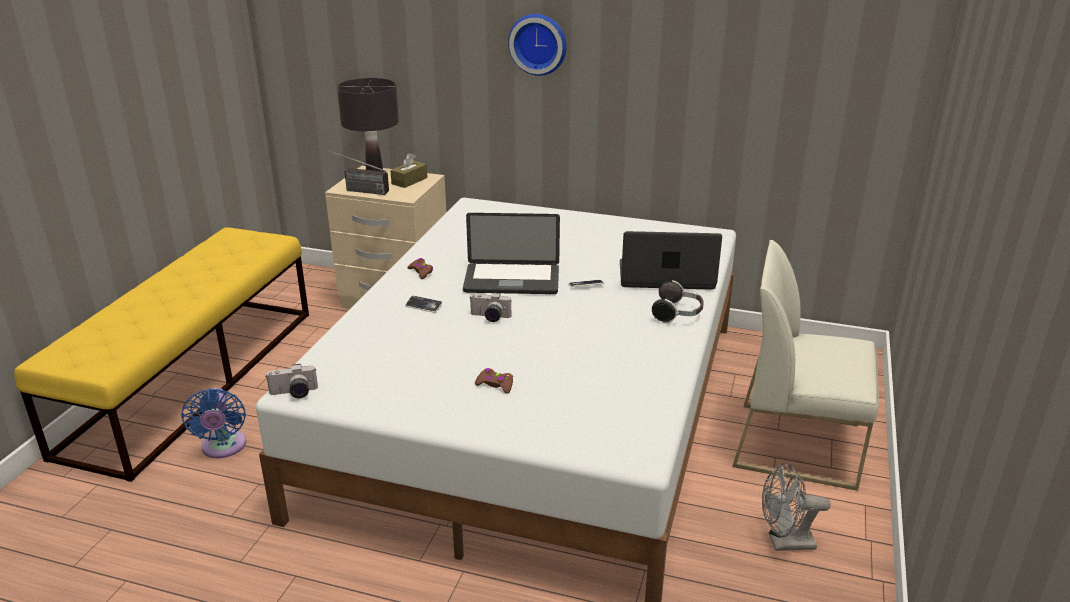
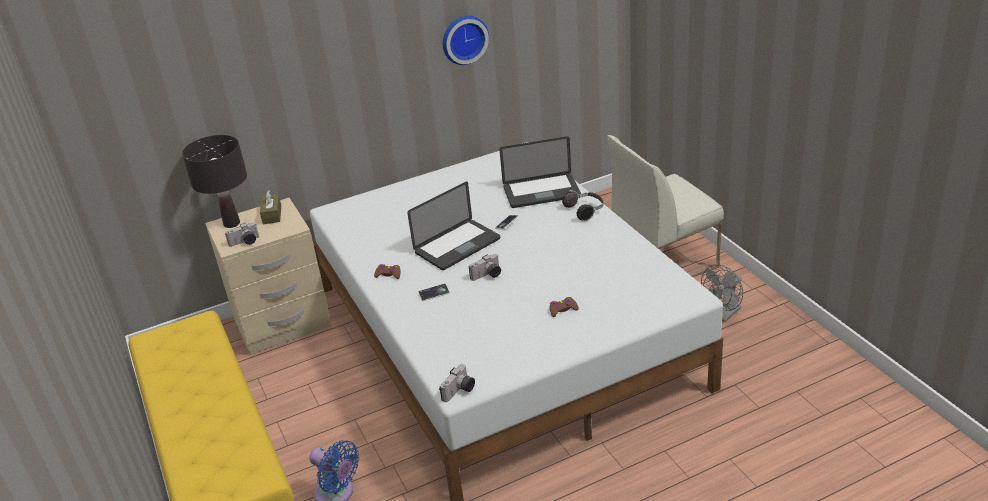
camera: 40 degrees left, 5 degrees up
(356, 190) = (245, 243): radio -> camera
(538, 43) = (350, 56): wall clock -> wall clock (463, 39)
(666, 276) = (541, 192): laptop -> laptop turned 150 degrees counterclockwise

